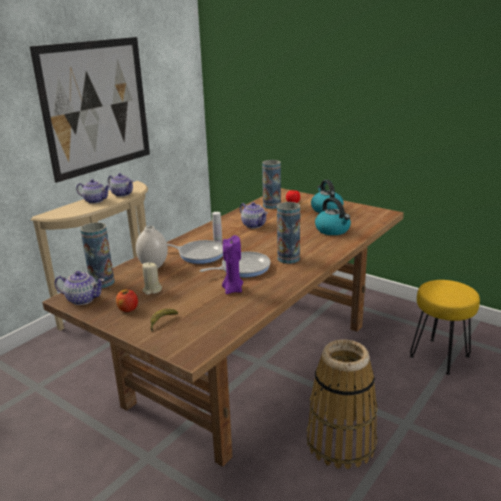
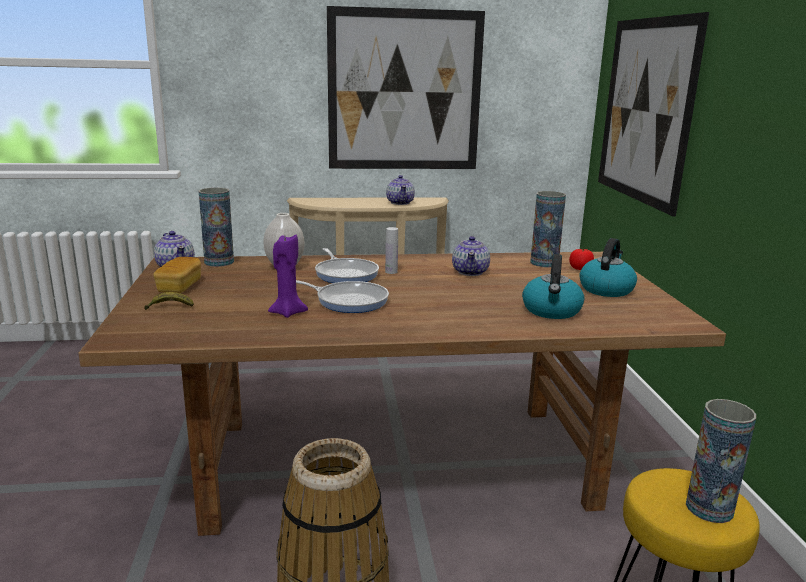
camera: 45 degrees right, 5 degrees down
(95, 200) = (364, 201): teapot -> none
(128, 309) = (179, 287): apple -> bread
(152, 290) = (232, 282): beige candle -> none
(265, 96) = (645, 111): none -> picture
(288, 258) = (416, 313): vase -> vase (709, 508)

